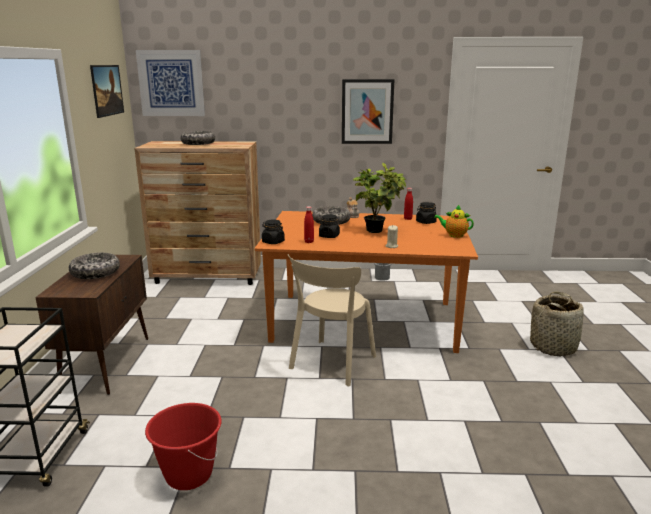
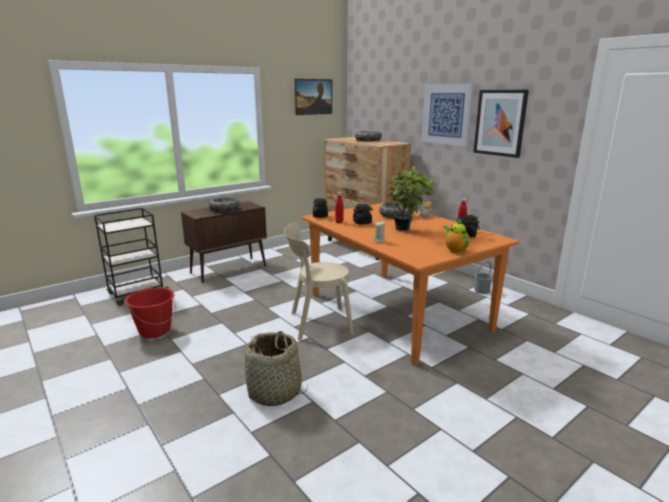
camera: 50 degrees right, 0 degrees up
(171, 83) = (367, 93): picture -> picture (447, 114)
(553, 347) = (516, 412): basket -> basket (275, 392)

